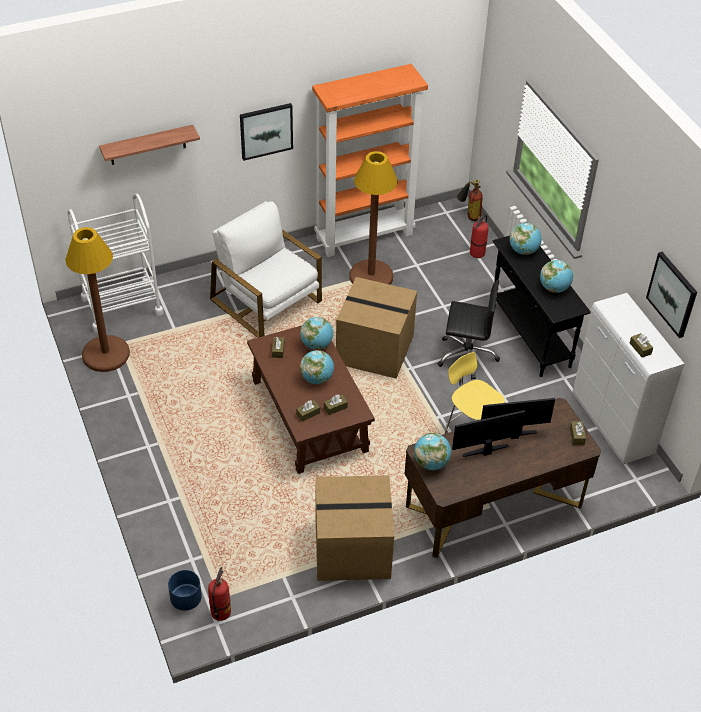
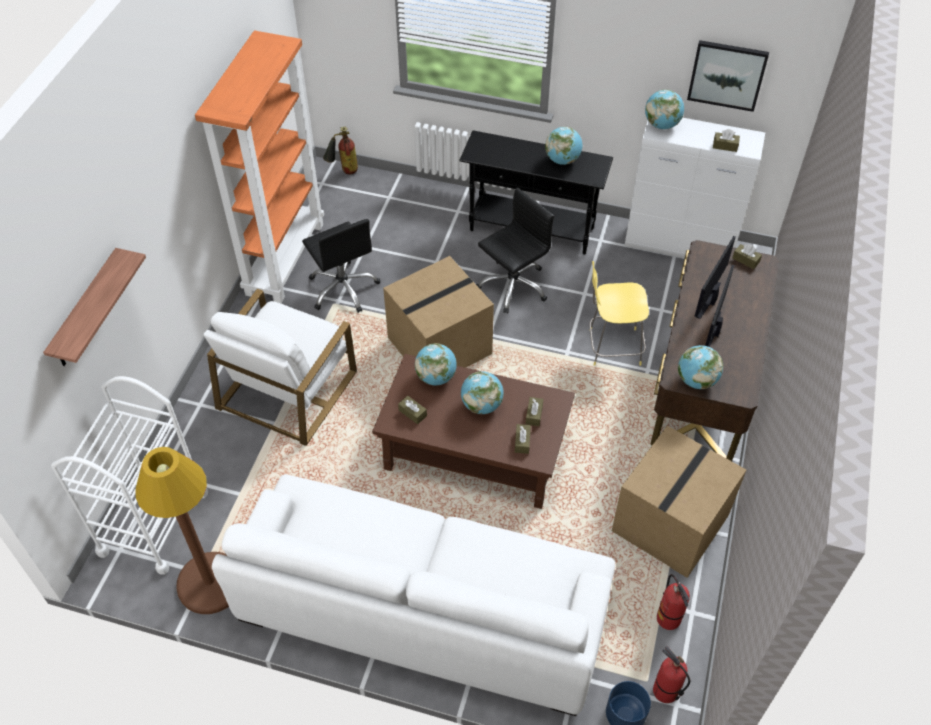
camera: 50 degrees left, 5 degrees up
(175, 456) = (423, 605): none -> white sofa
(266, 130) = (174, 203): picture -> none
(267, 300) = (287, 388): white armchair -> white armchair turned 60 degrees counterclockwise
(371, 276) = (343, 288): brown floor lamp -> black office chair
(477, 253) = (397, 197): fire extinguisher -> fire extinguisher (668, 619)
(523, 251) = (495, 149): globe -> globe (661, 125)

